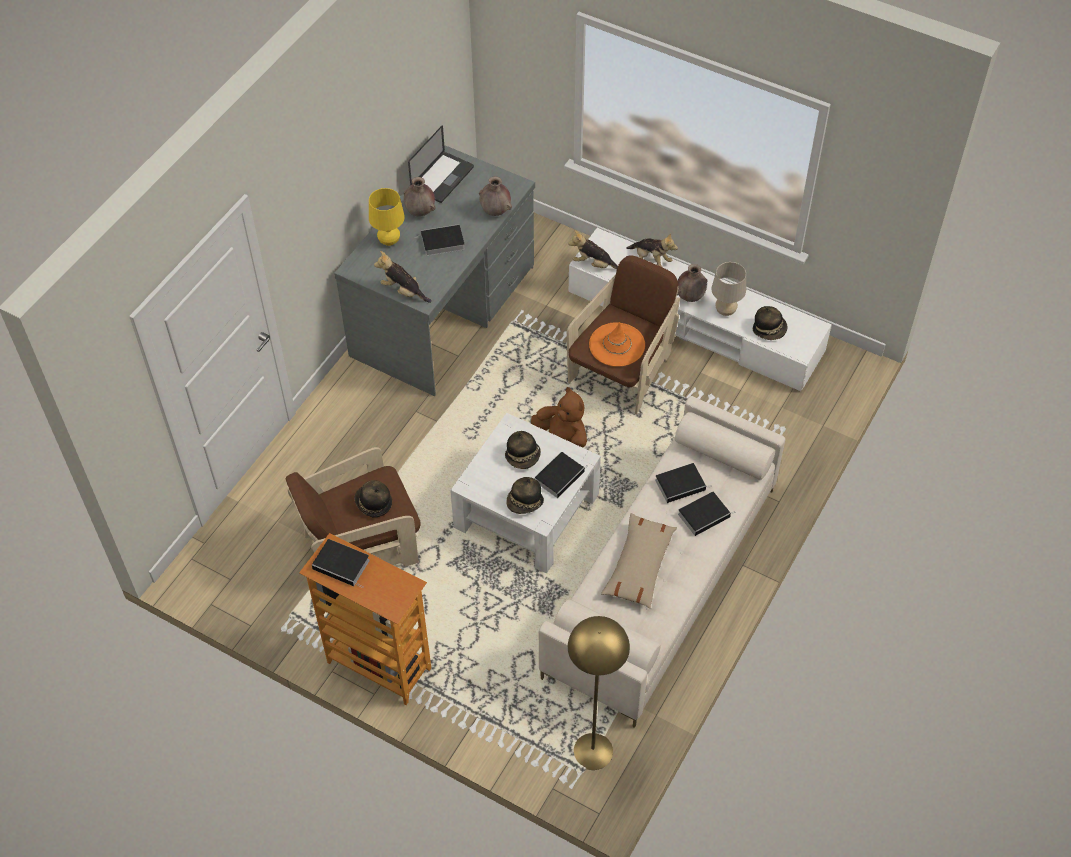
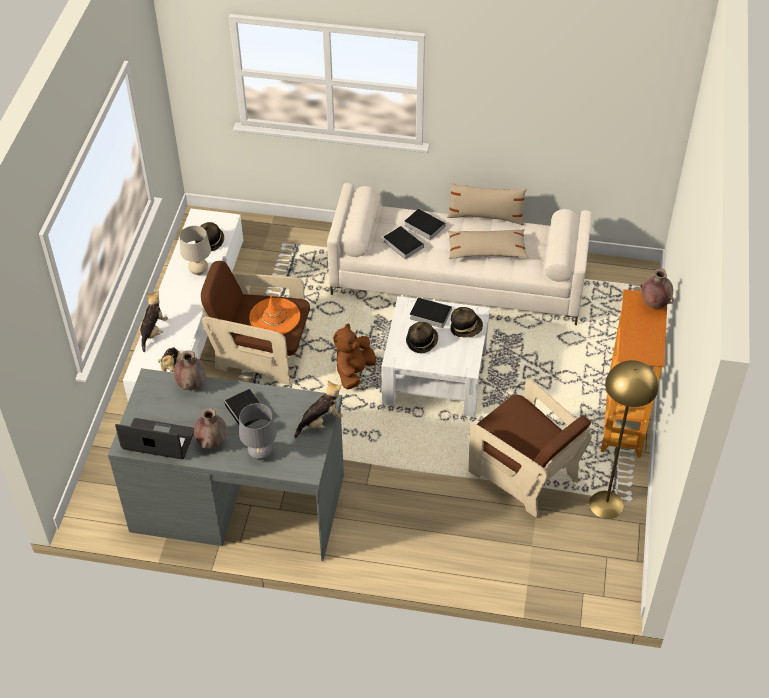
camera: 110 degrees left, 5 degrees down
(343, 565) = (640, 342): book -> none
(373, 503) = (516, 427): hat -> none
(389, 241) = (260, 454): yellow table lamp -> grey table lamp
(403, 291) = (321, 422): plush toy -> plush toy turned 135 degrees counterclockwise
(592, 751) = (613, 283): yellow floor lamp -> yellow floor lamp (606, 504)
(690, 297) = (190, 296): brown vase -> brown vase (654, 304)
(699, 586) = (485, 216): none -> beige pillow

